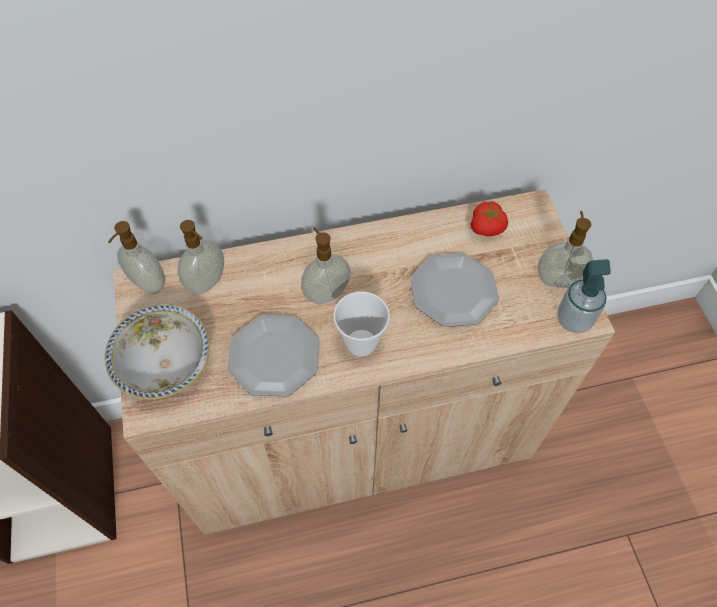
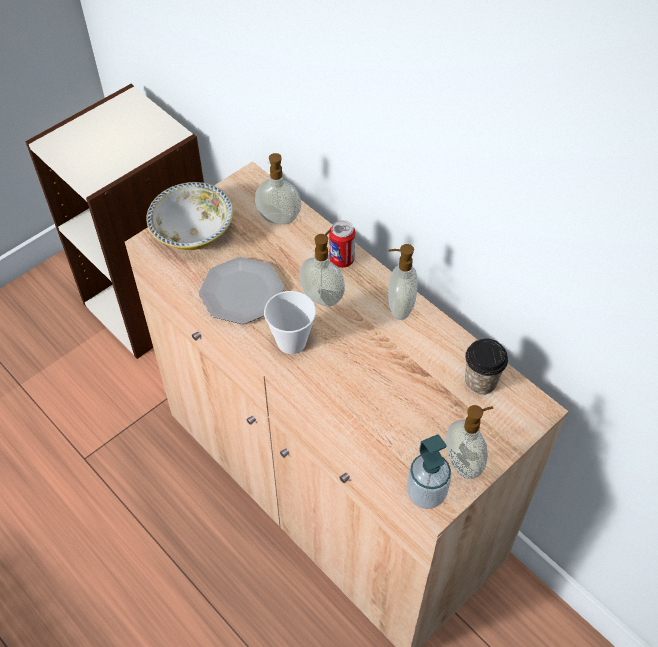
camera: 60 degrees right, 5 degrees down
(148, 284) = (252, 186): soap dispenser -> soap dispenser (399, 307)
(294, 257) = (341, 260): none -> can
(454, 291) = (389, 385): plate -> none
(487, 227) = (480, 382): tomato -> cup

